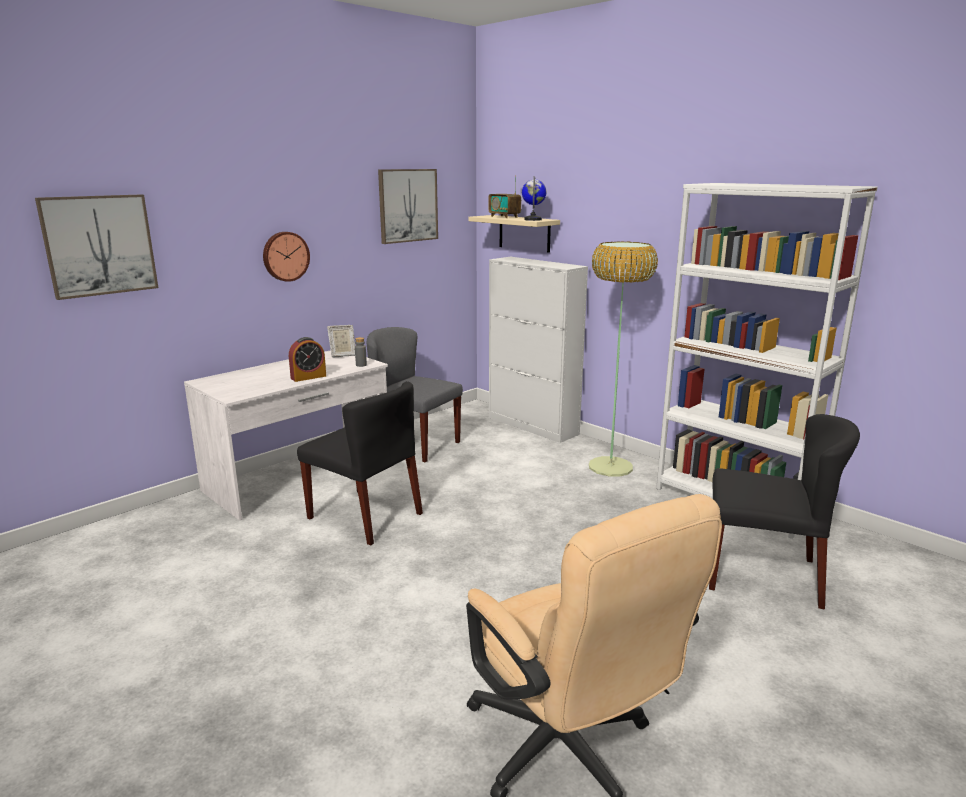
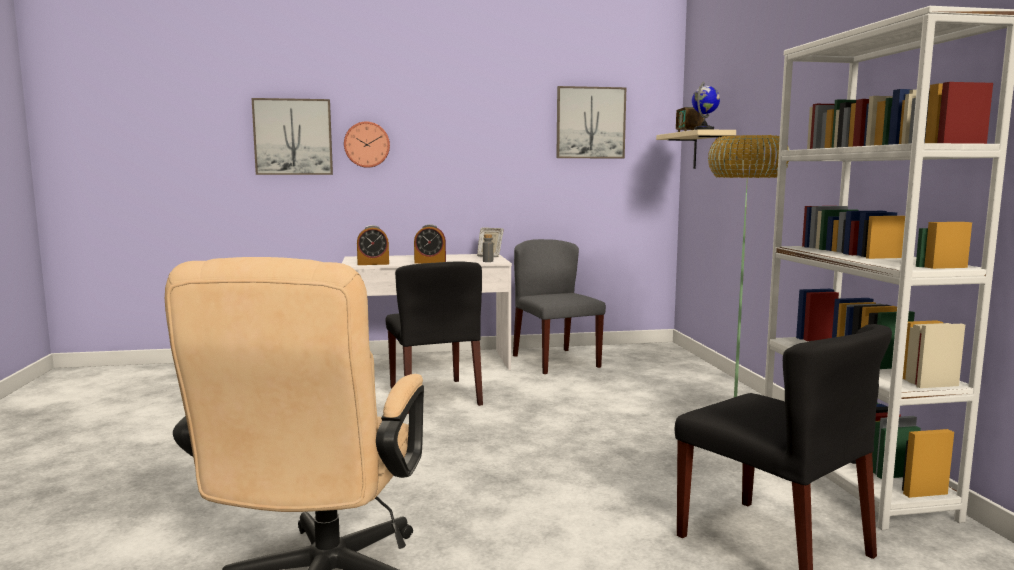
camera: 35 degrees right, 10 degrees down
(253, 391) = (373, 264): none -> alarm clock
(285, 256) = (451, 160): wall clock -> wall clock (367, 144)
(533, 426) = (699, 369): white cabinet -> none

